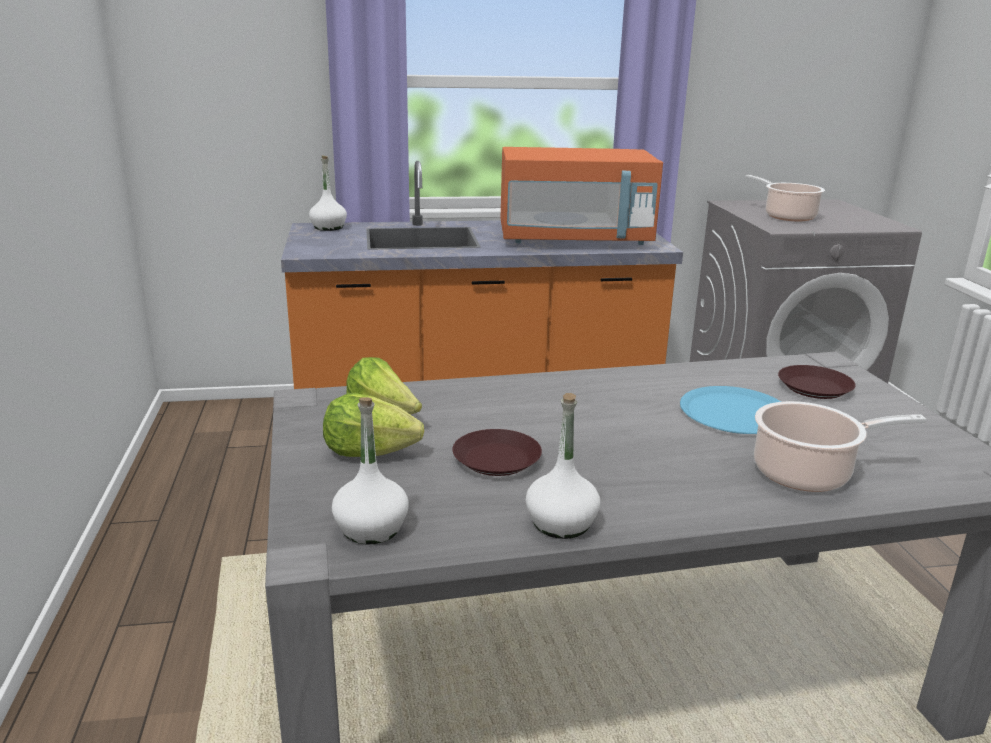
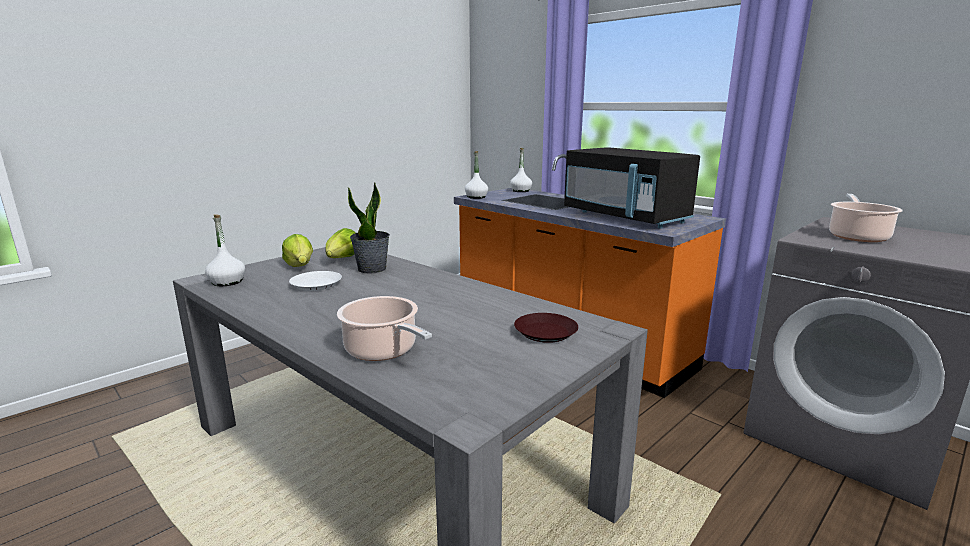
camera: 55 degrees right, 5 degrees down
(471, 408) = (372, 269): none -> potted plant
(496, 459) = (316, 284): brown plate -> white plate
(561, 524) = (257, 308): white bottle -> white bottle (476, 197)
(574, 239) = (625, 217): orange microwave -> black microwave
(734, 413) = (455, 318): blue plate -> none

